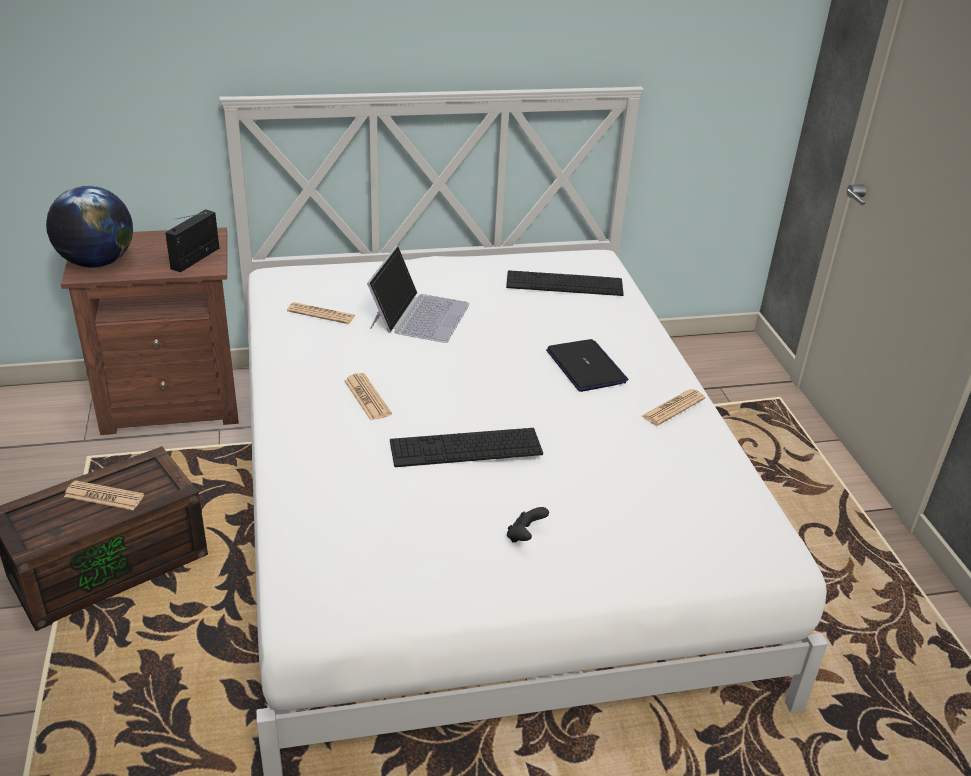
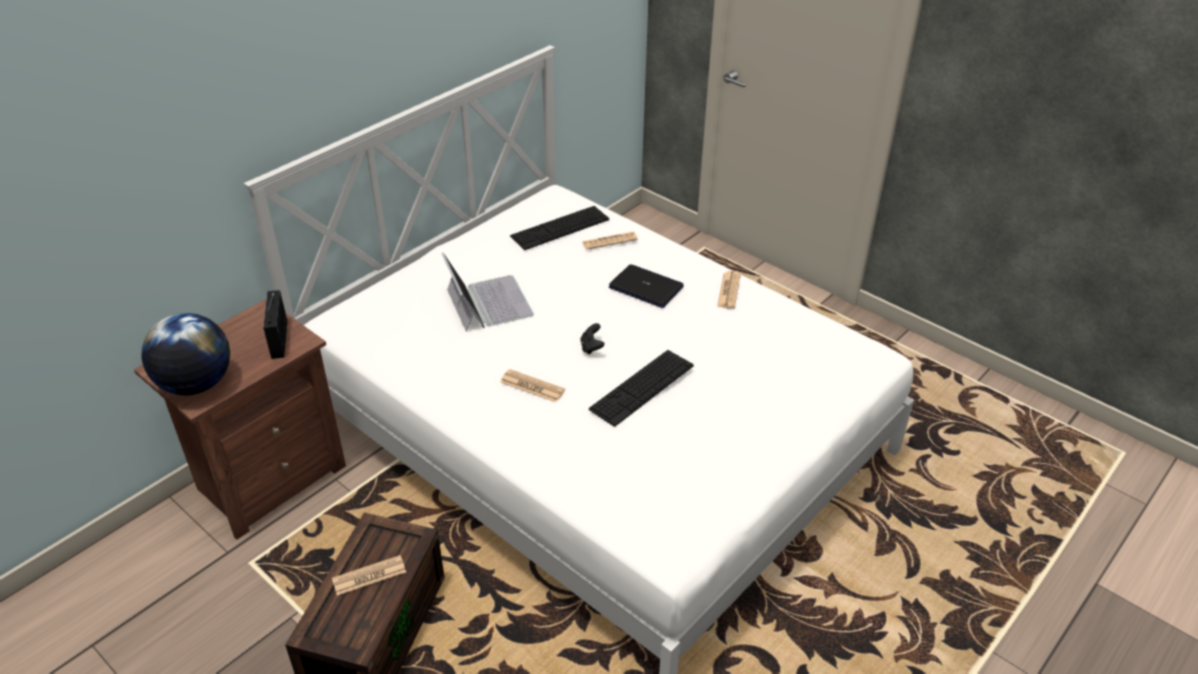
camera: 35 degrees left, 5 degrees up
(321, 314) = (414, 337): newspaper -> newspaper (609, 241)
(525, 536) = (741, 427): black game controller -> black game controller (591, 347)

